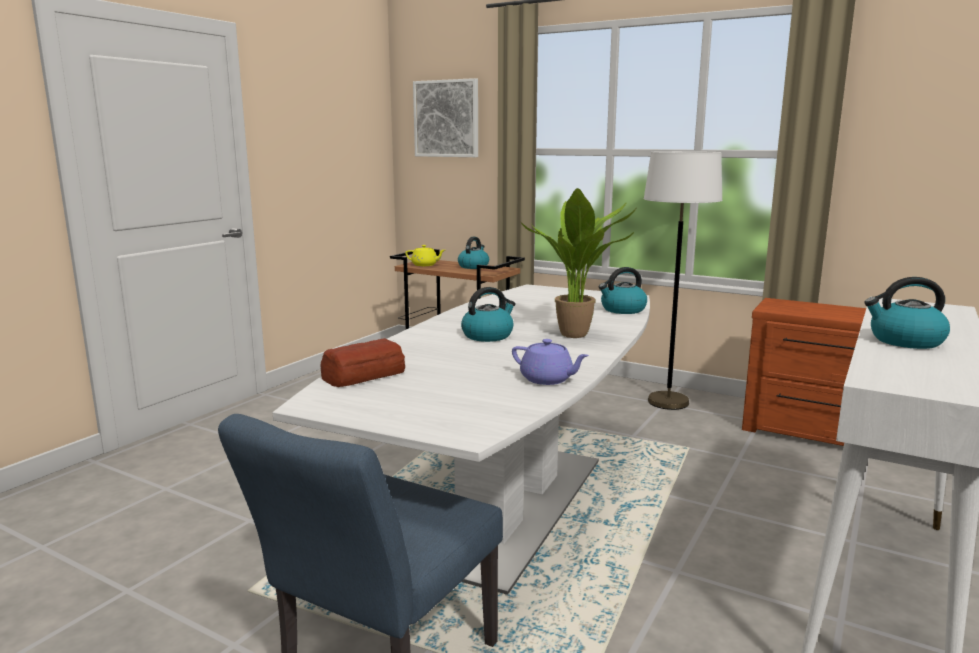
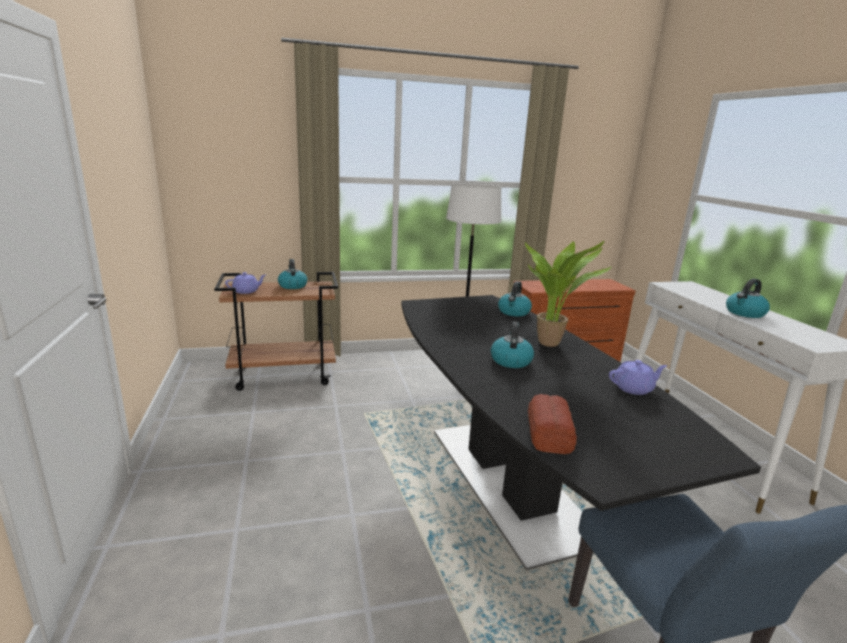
camera: 45 degrees left, 5 degrees up
(425, 265) = (246, 291): yellow teapot -> purple teapot
(446, 119) = (229, 144): picture -> none
(510, 506) = (509, 481): white dining table -> black dining table

